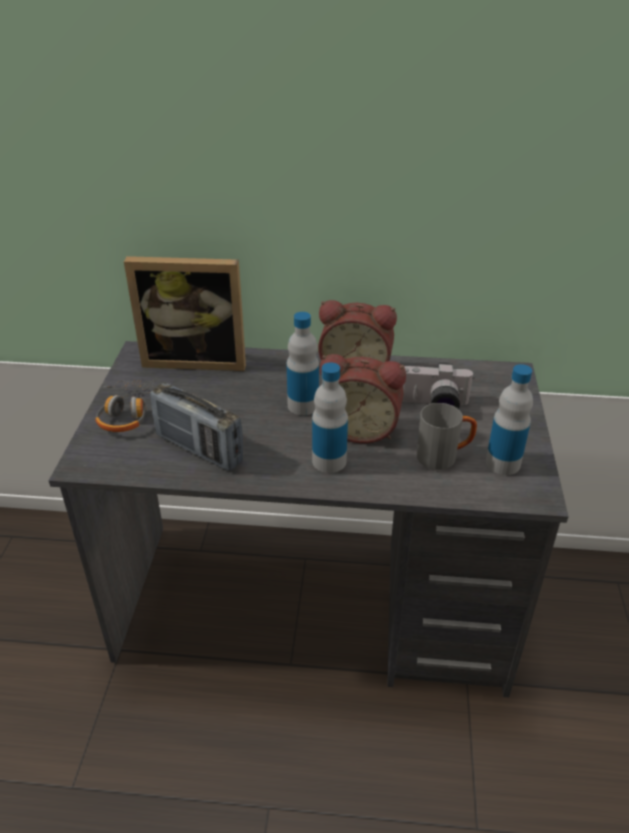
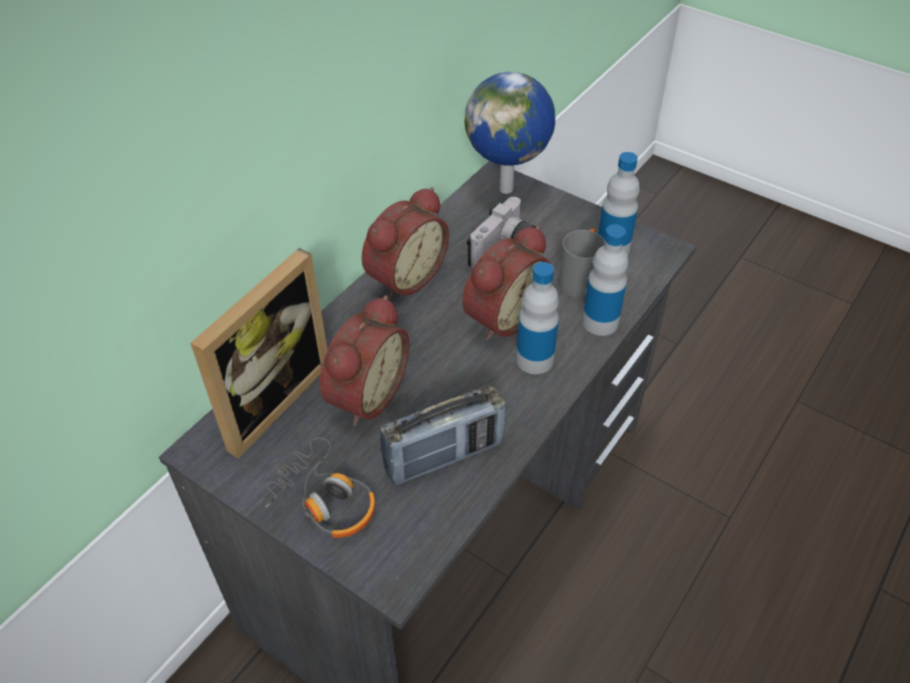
camera: 60 degrees left, 10 degrees up
(229, 394) = (364, 394): none -> alarm clock
(303, 405) = (432, 342): bottle -> bottle (600, 322)
(508, 383) = (508, 189): none -> globe

